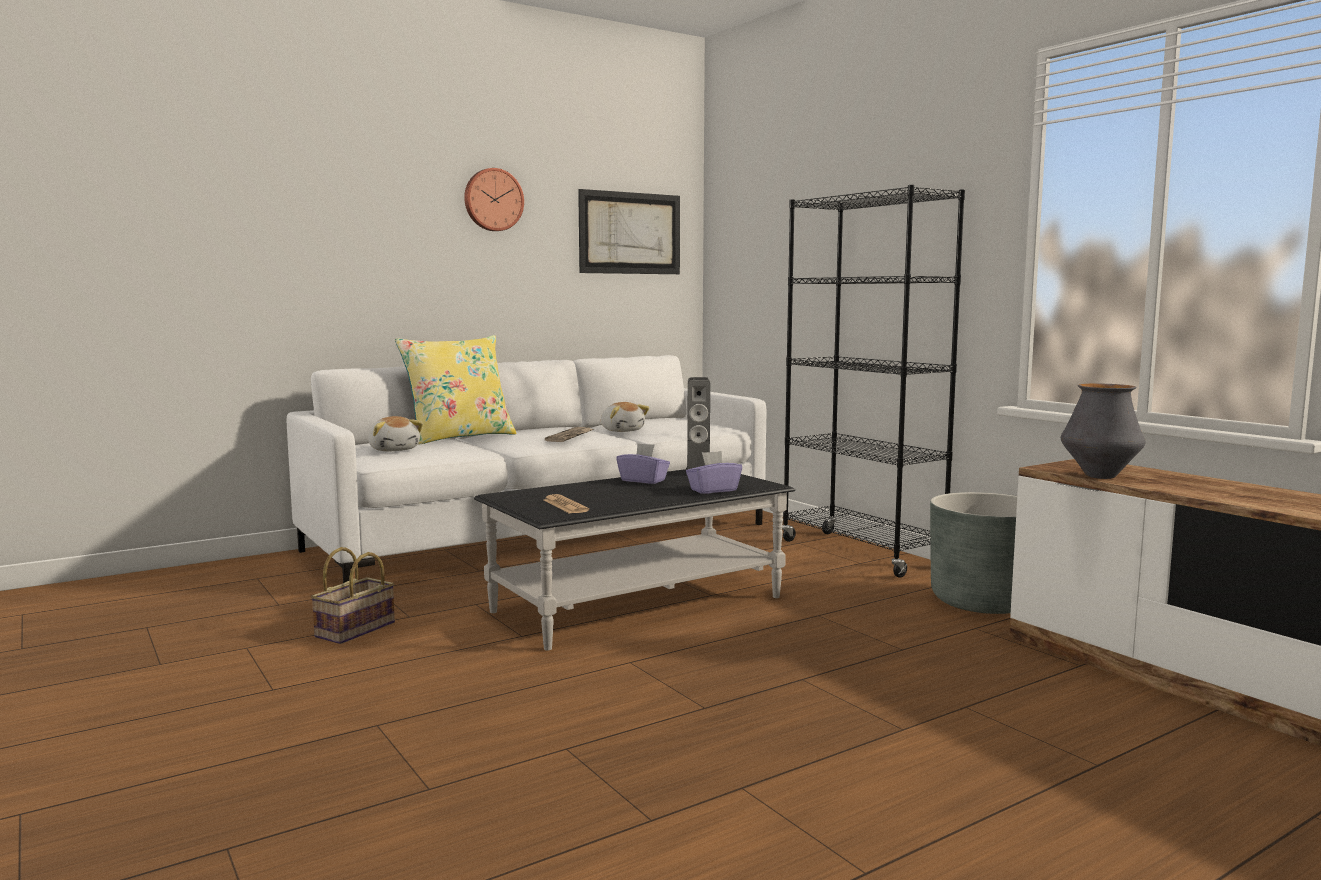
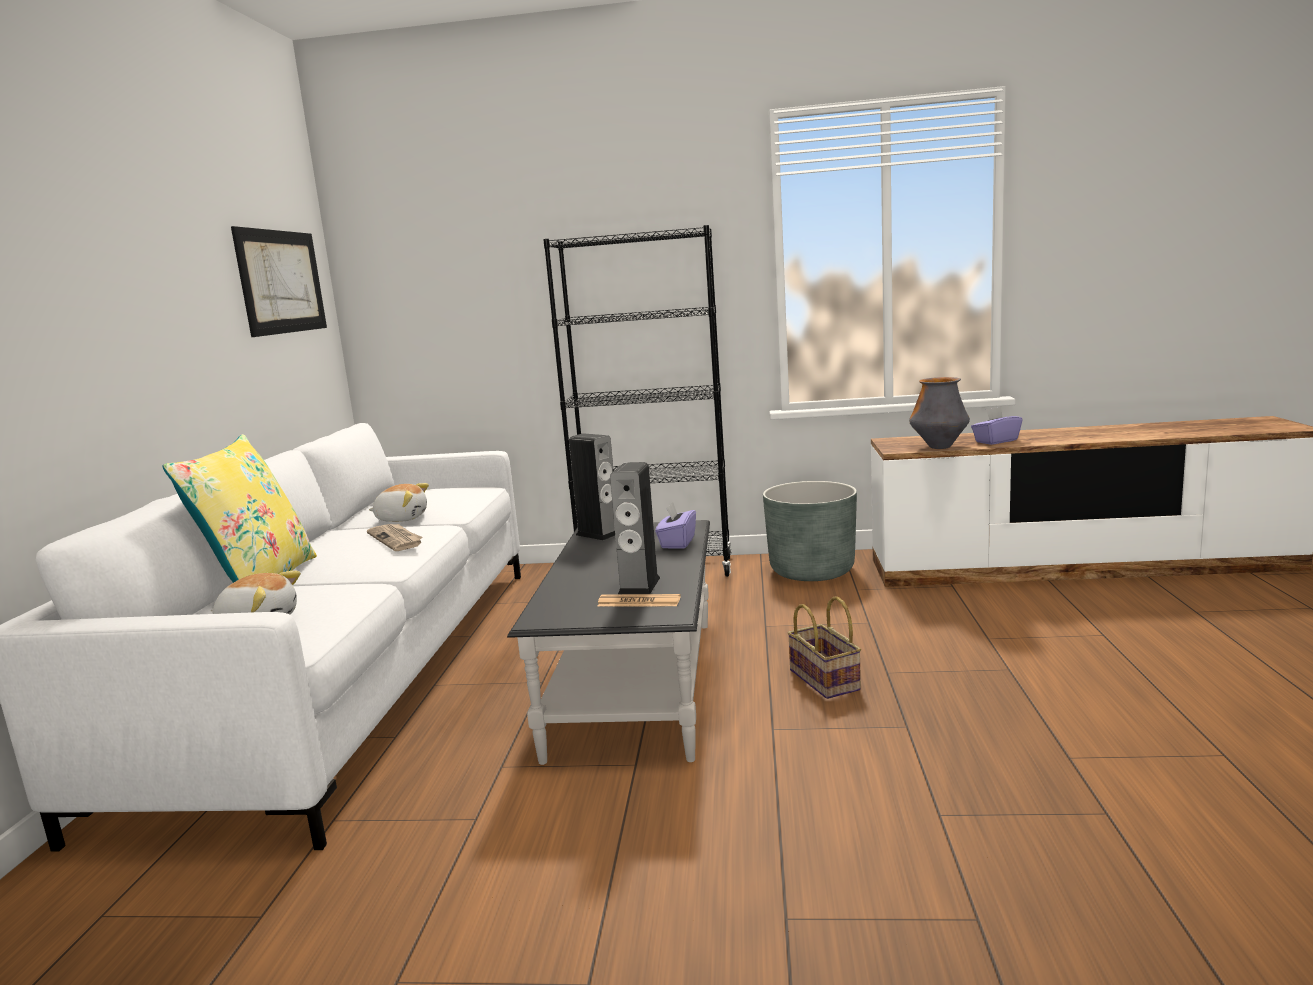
camera: 50 degrees left, 5 degrees up
(355, 631) = (466, 870): basket -> basket (826, 680)
(493, 200) = (155, 243): wall clock -> none
(598, 500) = (639, 586): none -> speaker
(643, 480) = (590, 556): purple tissue box -> purple tissue box (995, 441)

